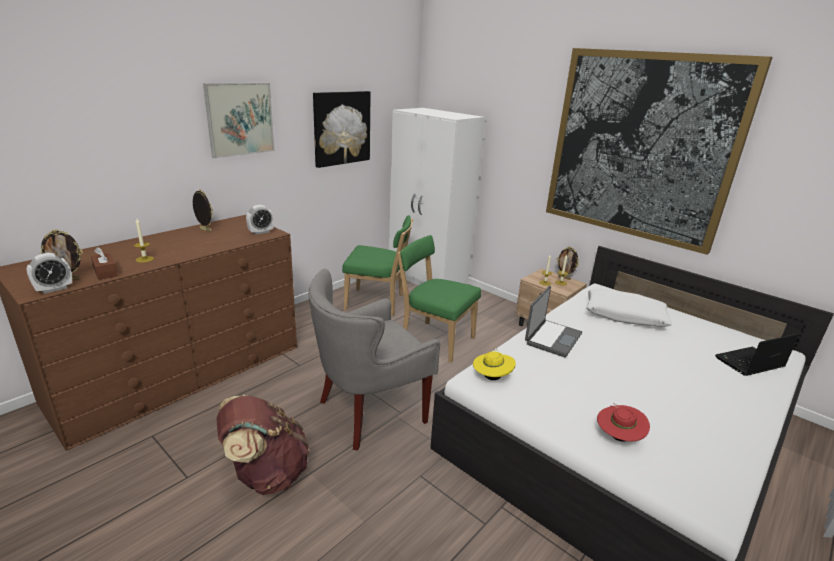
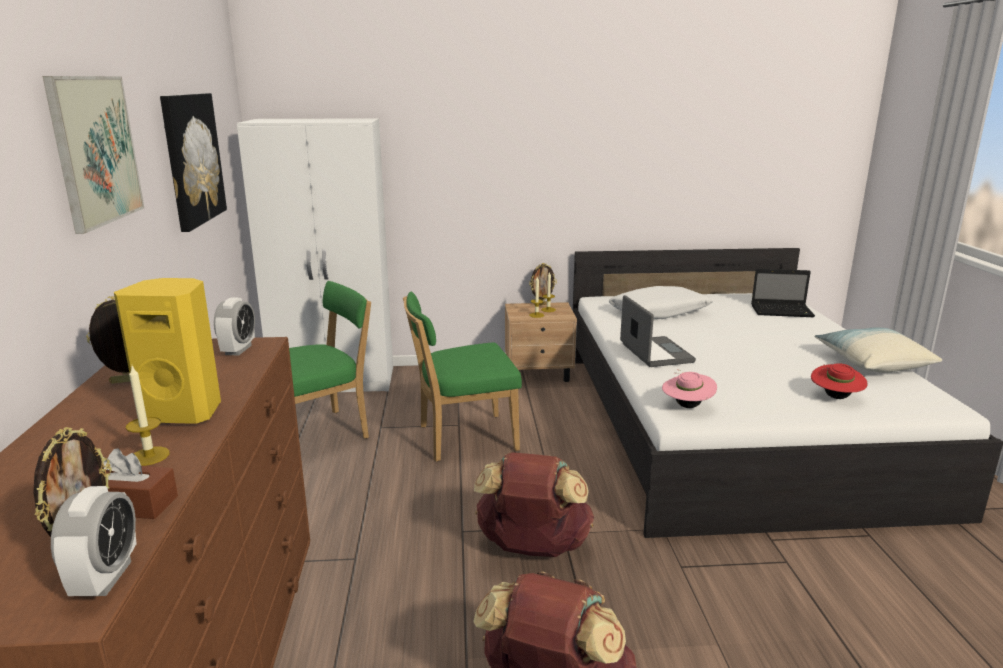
camera: 45 degrees left, 5 degrees down
(188, 249) = (184, 412): none -> yellow speaker
(369, 412) = (532, 548): grey armchair -> brown backpack
(492, 377) = (687, 406): yellow hat -> pink hat
(641, 147) = (599, 126): picture -> none
(729, 439) = (872, 363): none -> pillow
(749, 363) = (783, 311): laptop -> laptop turned 105 degrees counterclockwise

